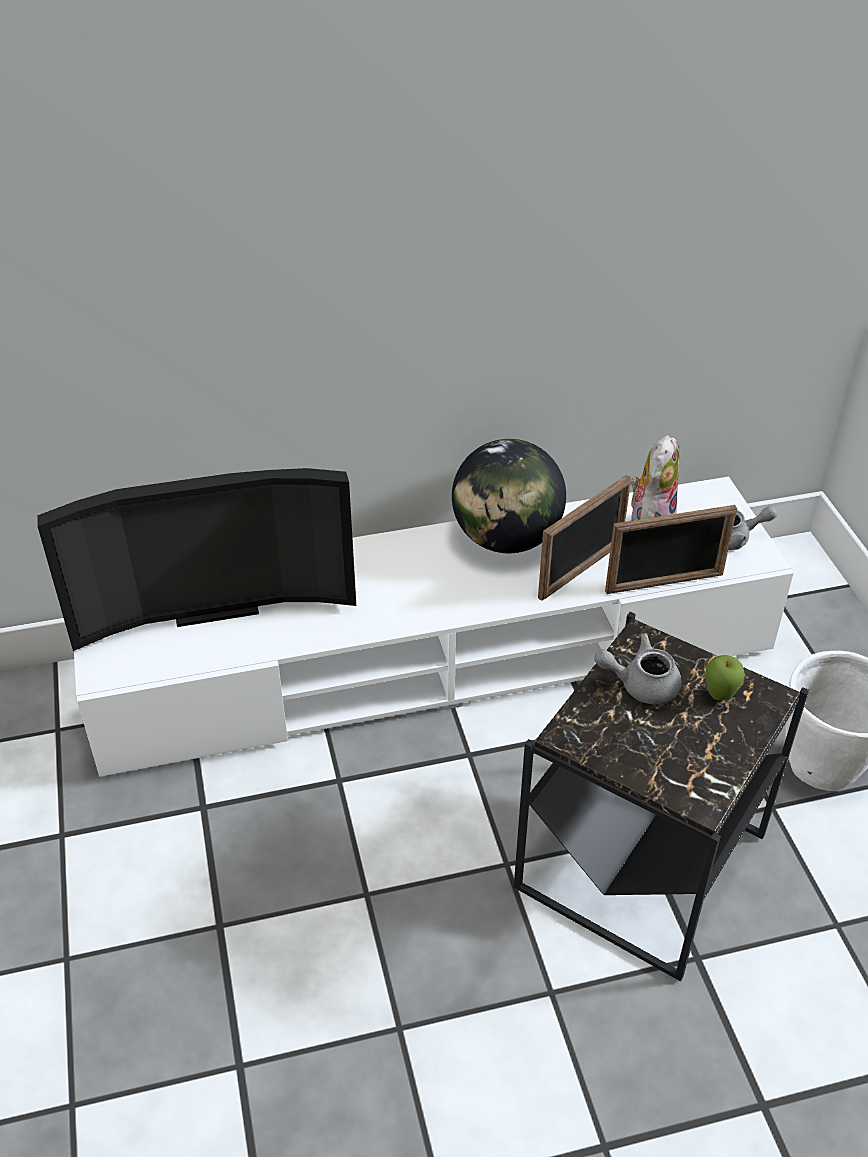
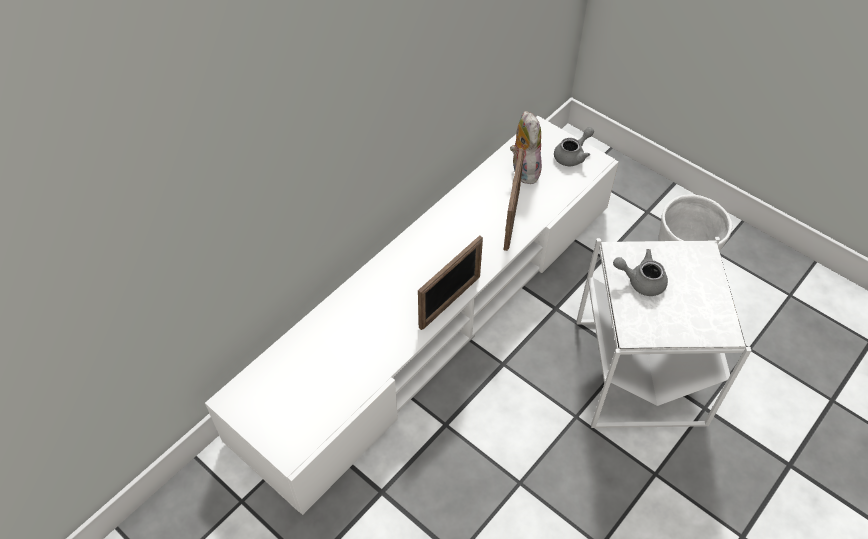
camera: 35 degrees left, 10 degrees up
(214, 604) = (317, 362): television -> none
(506, 539) = (452, 220): globe -> none
(638, 862) = (638, 373): black side table -> white side table
(640, 684) = (641, 281): grey teapot -> grey teapot turned 45 degrees clockwise
(664, 583) = (561, 203): picture frame -> picture frame (450, 301)
(719, 696) = (683, 265): apple -> none

